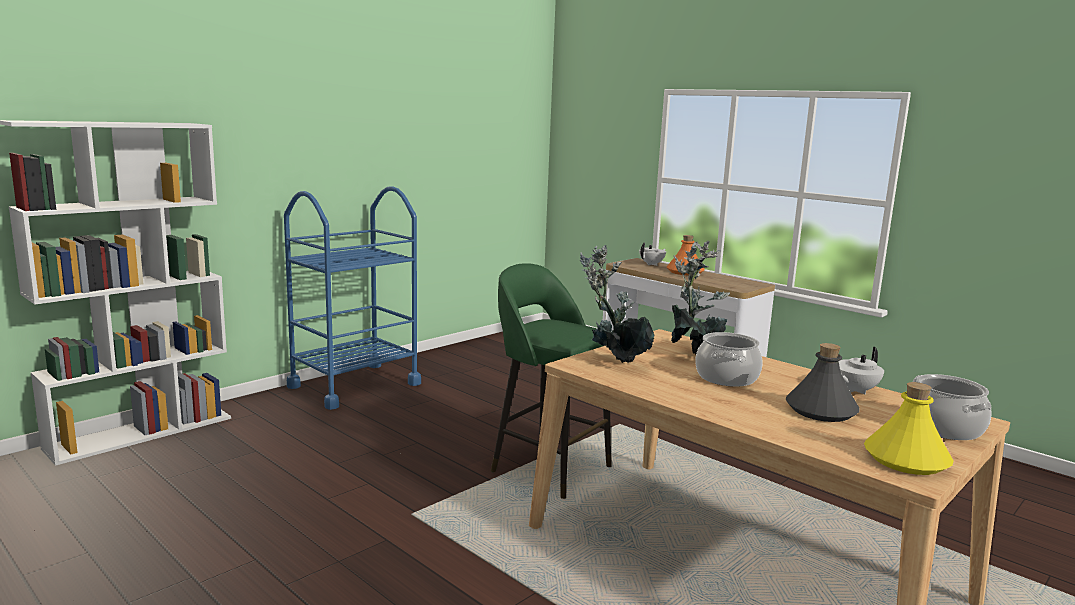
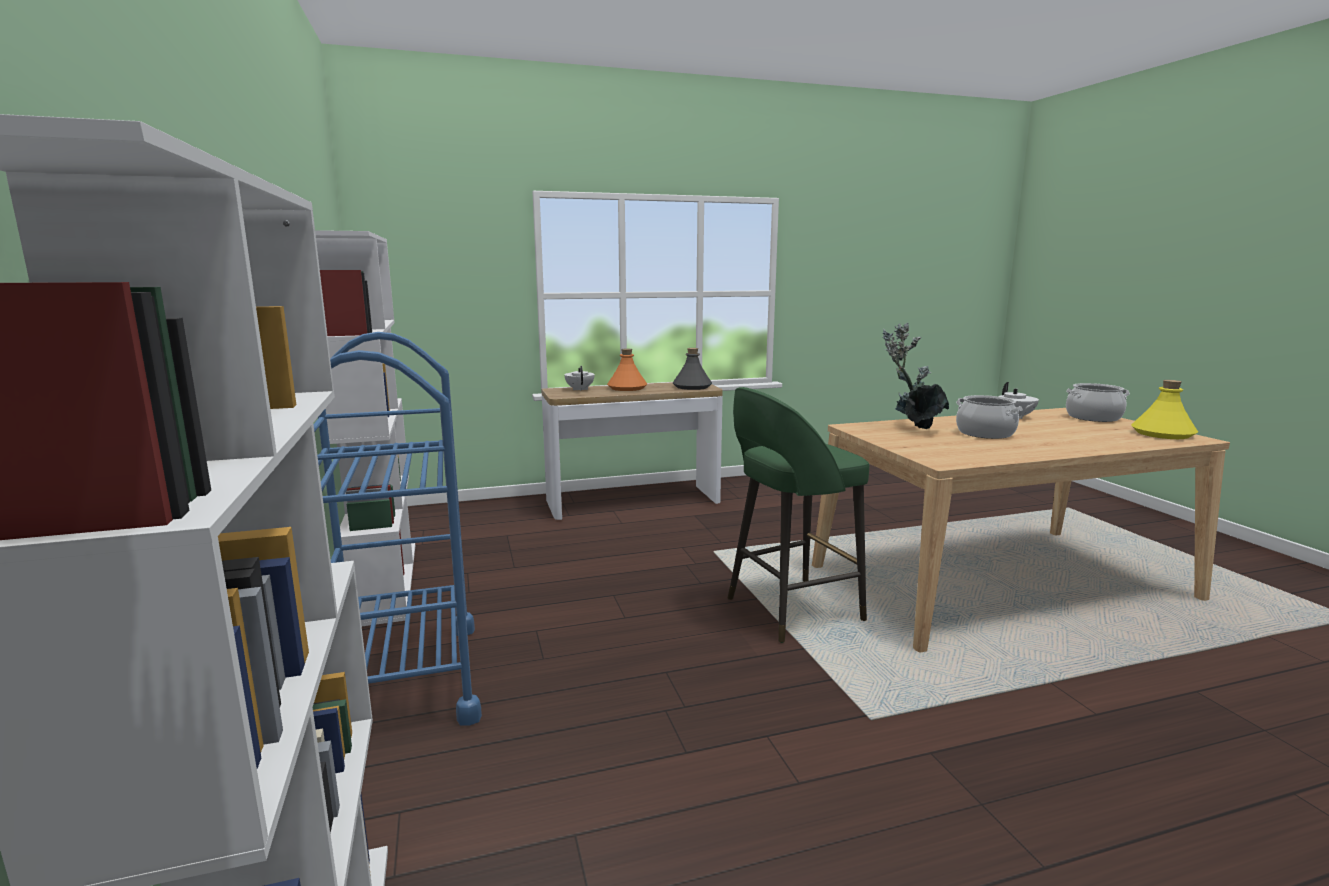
camera: 60 degrees left, 0 degrees up
(451, 351) = (384, 581): none -> white bookcase
(614, 363) = (941, 451): potted plant -> none
(820, 410) = (1065, 430): grey bottle -> grey bottle (692, 387)

